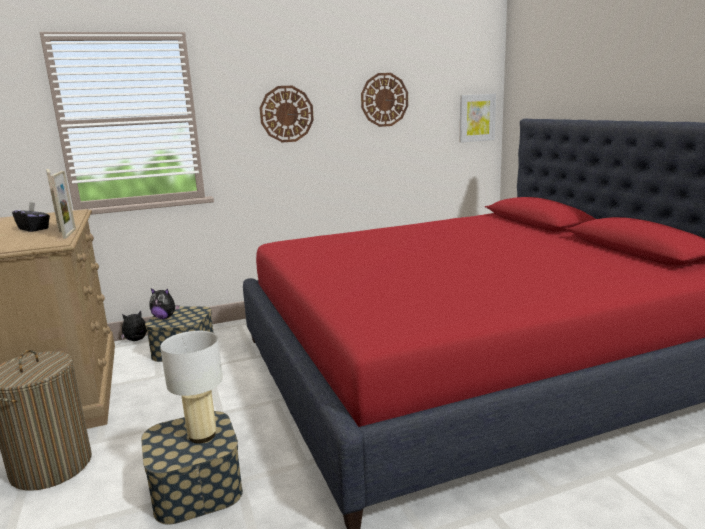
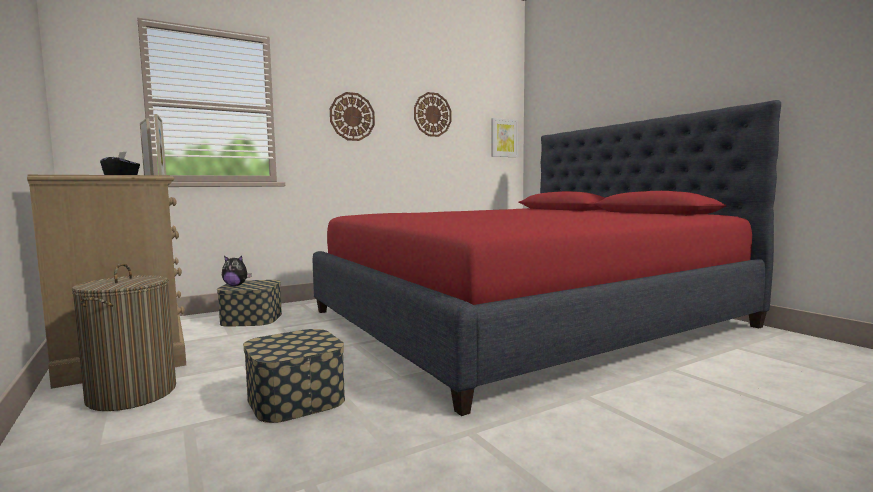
camera: 10 degrees left, 10 degrees down
(136, 340) = (200, 315): plush toy -> none
(203, 435) = (307, 341): white table lamp -> none

